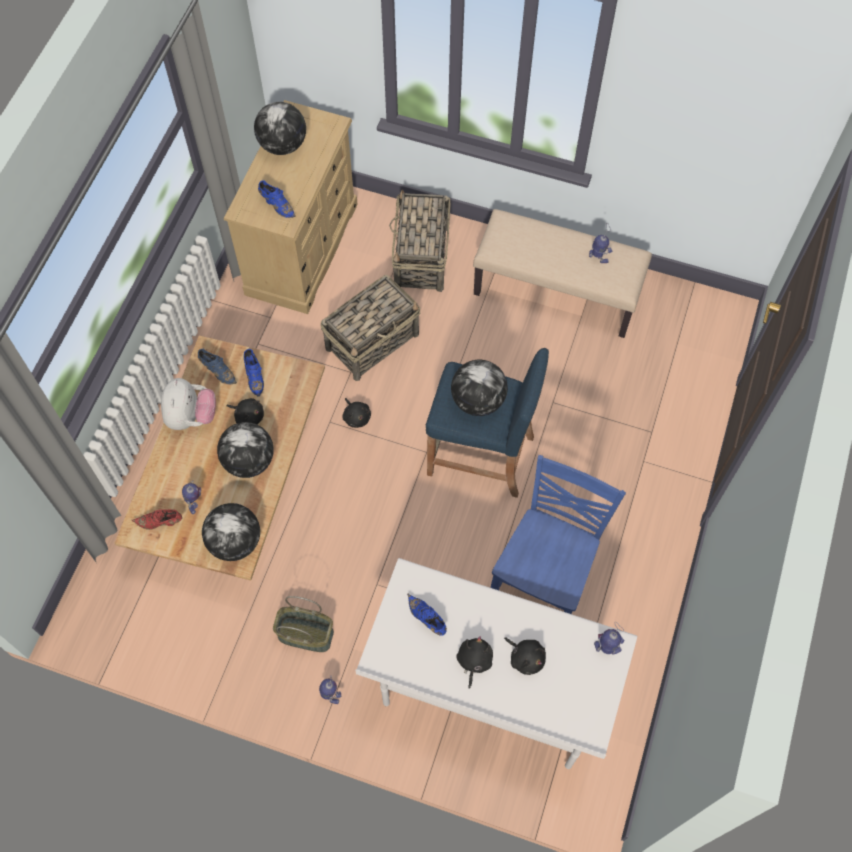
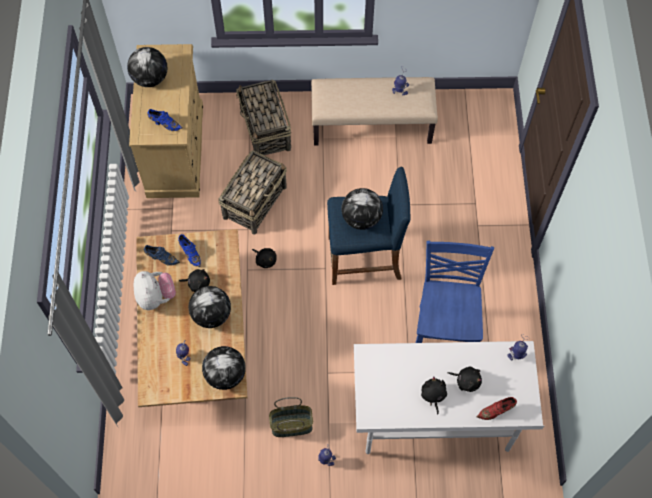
camera: 20 degrees left, 0 degrees up
(161, 523) = (166, 380): red shoe -> red shoe (496, 411)
(427, 619) = (390, 378): blue shoe -> none

